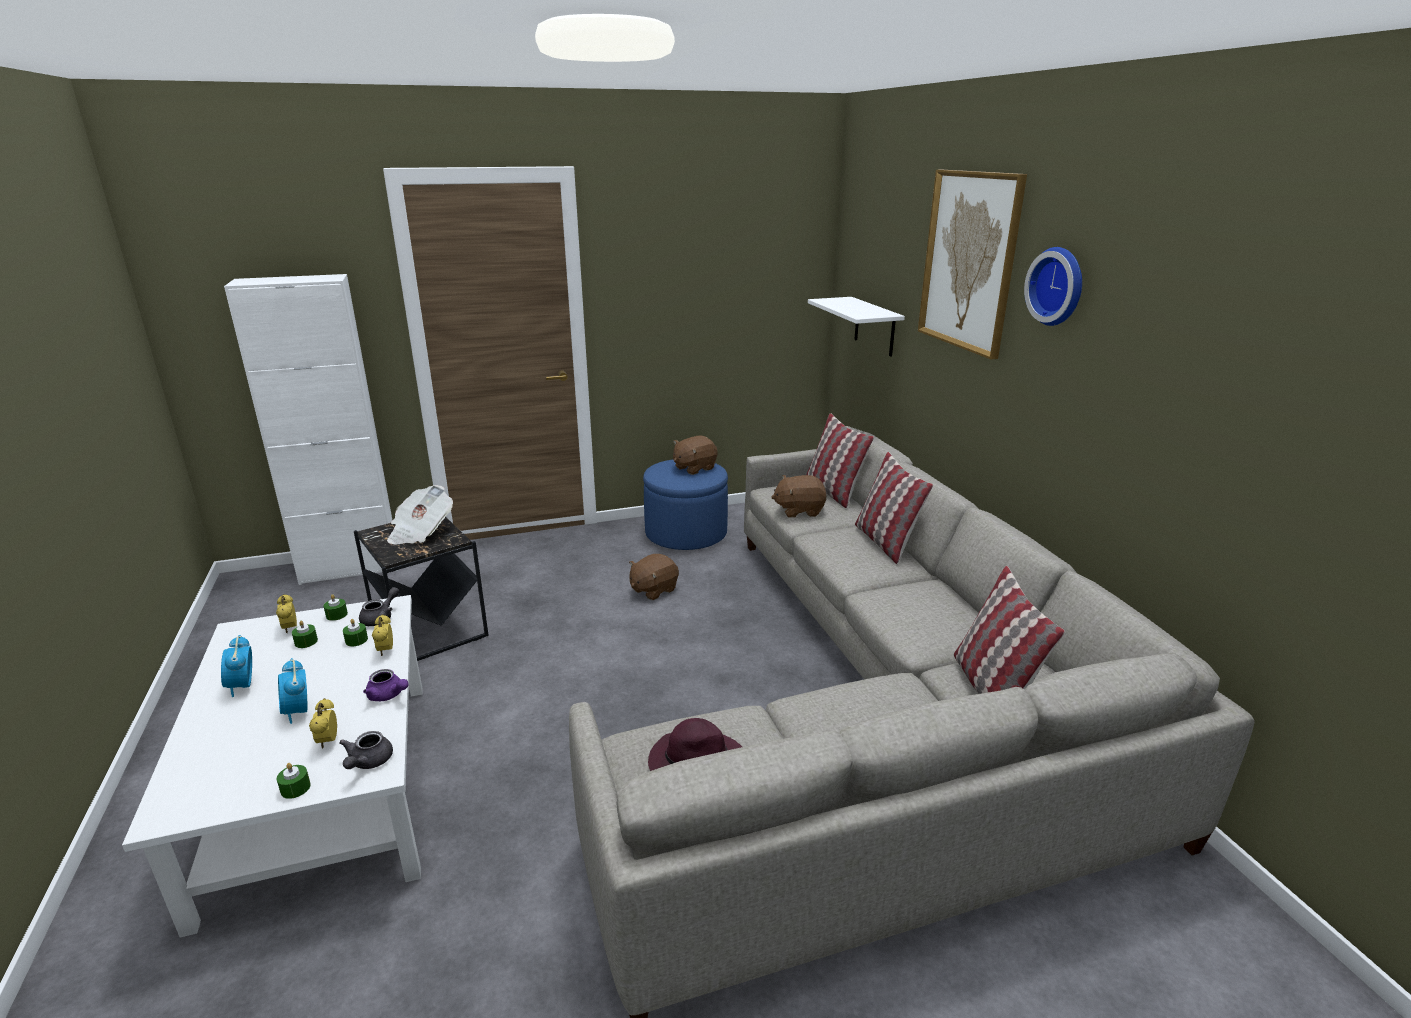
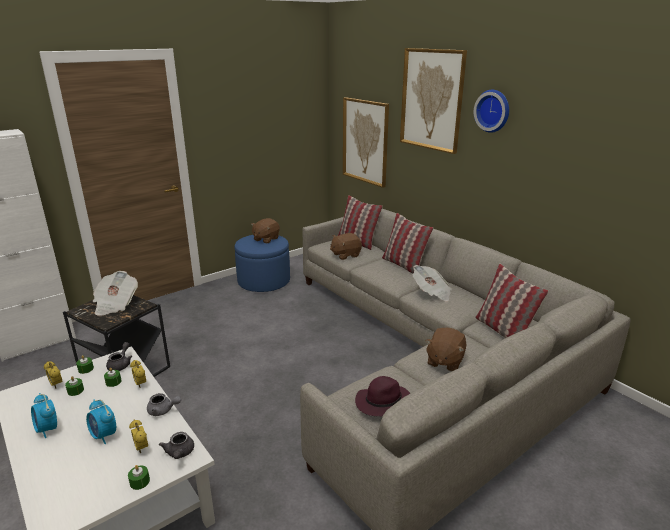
camera: 20 degrees left, 0 degrees up
(388, 695) = (163, 410): purple teapot -> grey teapot
(653, 590) = (263, 318): brown plush toy -> brown plush toy (444, 361)
(874, 326) = (365, 141): white shelf -> picture
(901, 597) = (431, 293): none -> newspaper

